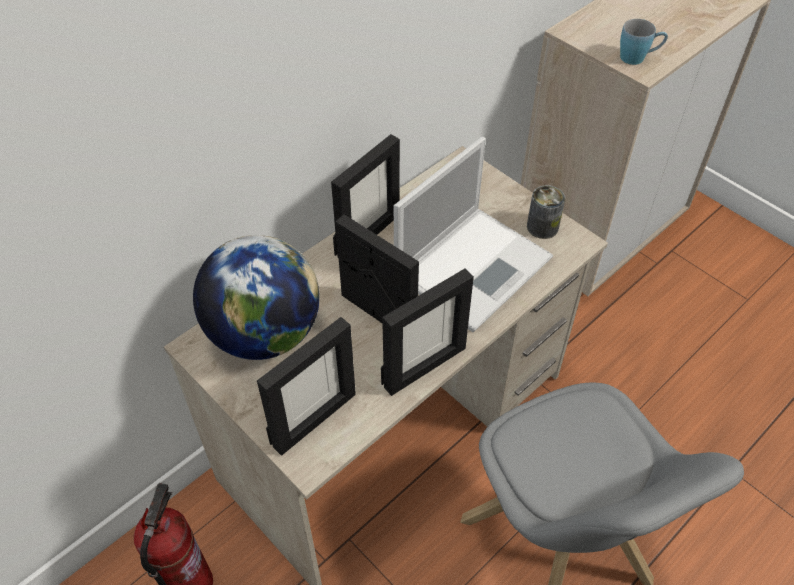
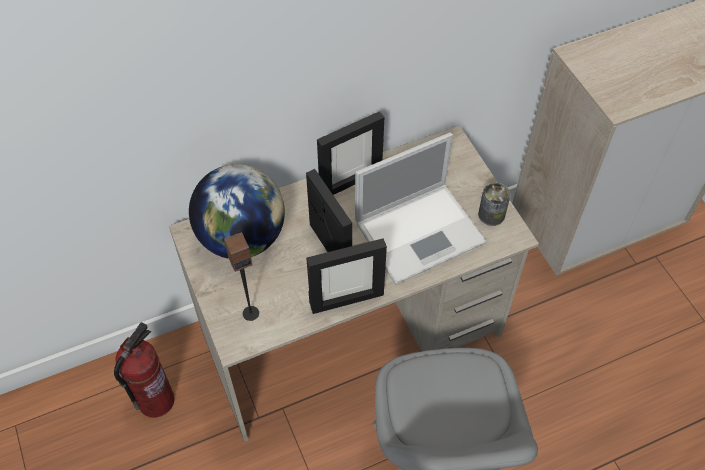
camera: 20 degrees right, 5 degrees up
(313, 419) = (250, 313): picture frame -> speaker
(638, 58) = (620, 94): blue mug -> none

